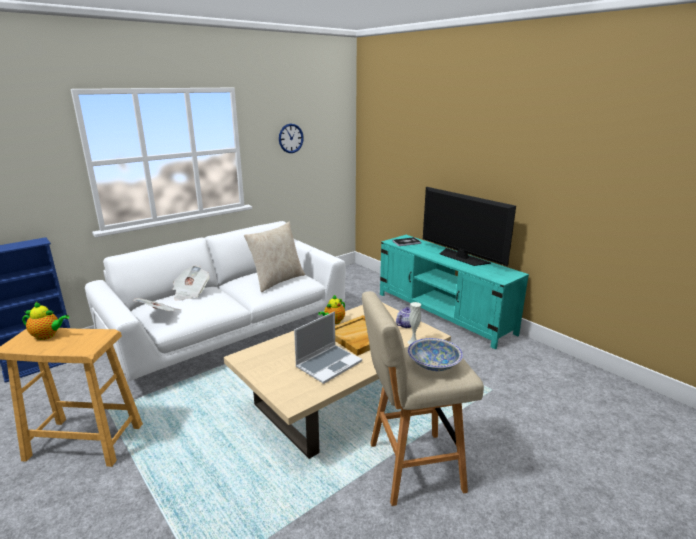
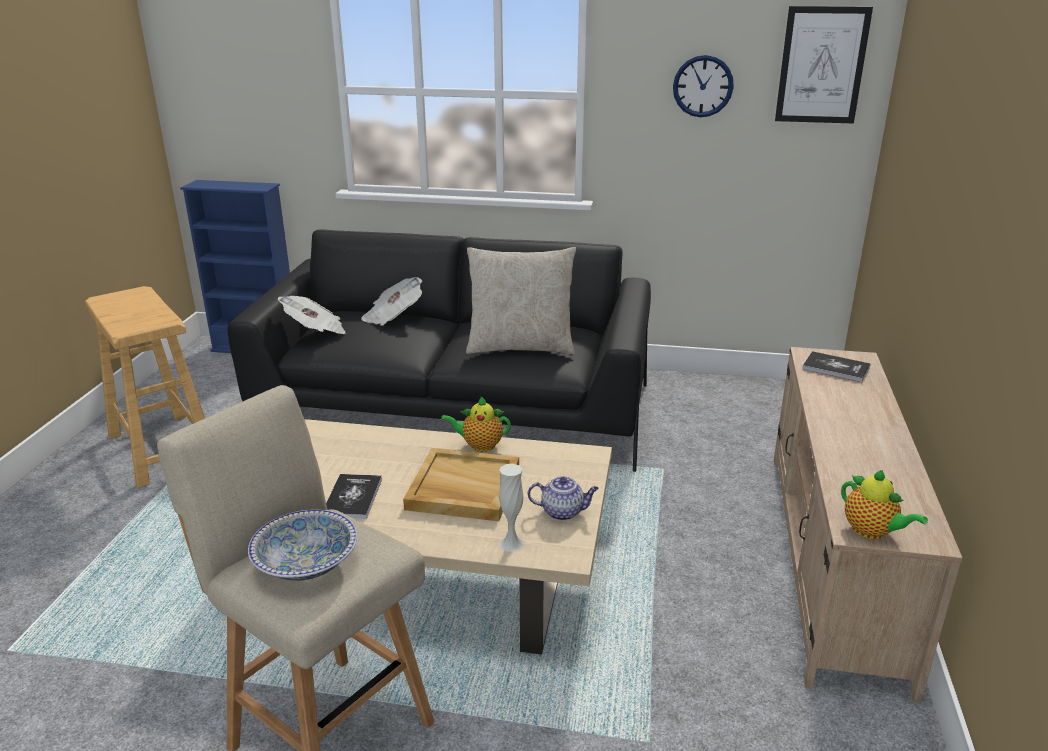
camera: 50 degrees right, 5 degrees up
(48, 336) = (135, 302): teapot -> teapot (871, 532)
(230, 335) = (455, 408): white sofa -> black sofa
(328, 364) = (352, 497): laptop -> book
(333, 124) = (821, 65): none -> picture
(443, 313) = (833, 559): turquoise tv stand -> beige tv stand
(462, 257) = (881, 447): television -> none

